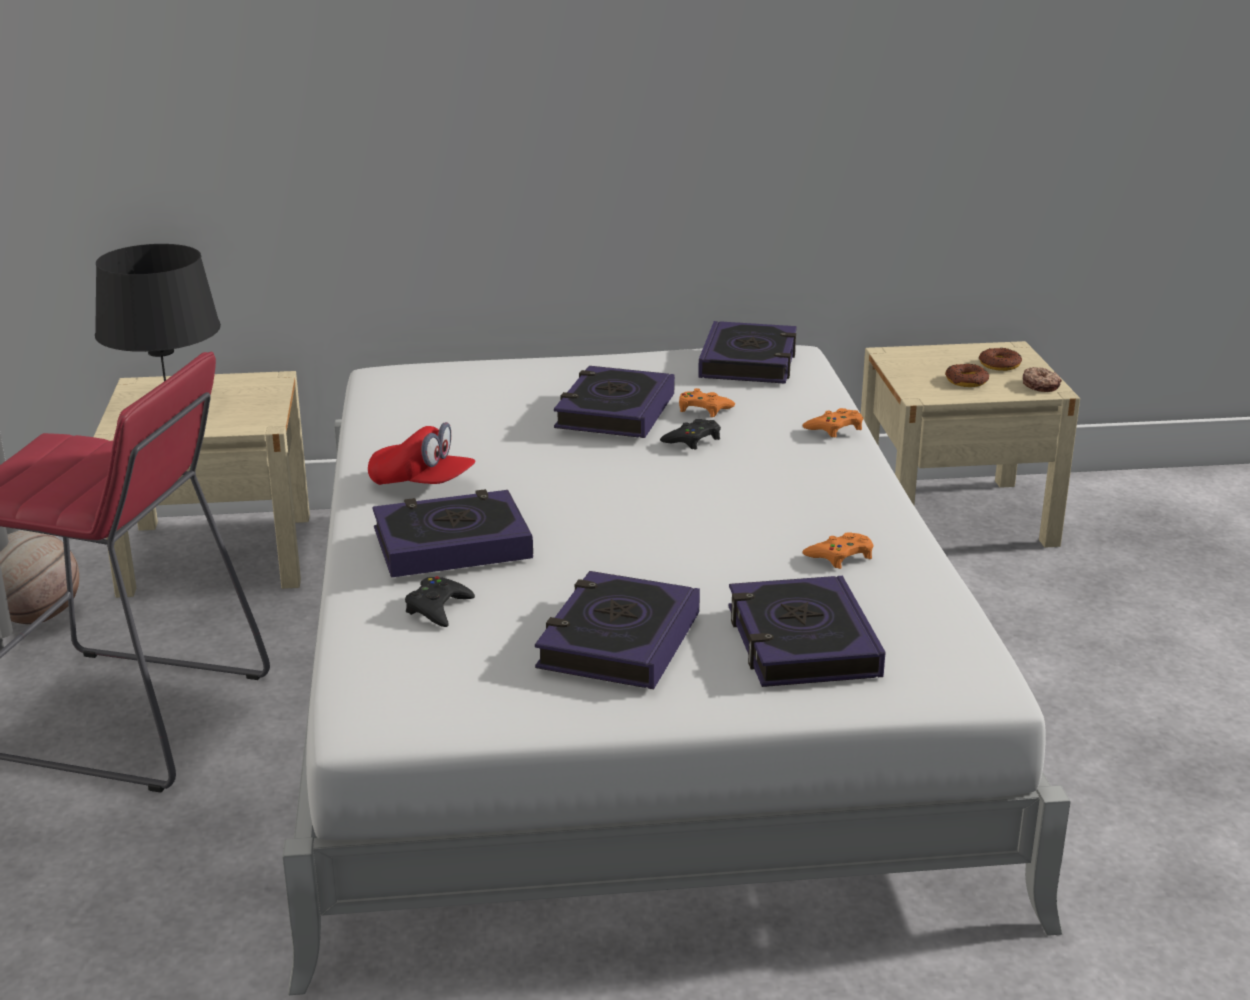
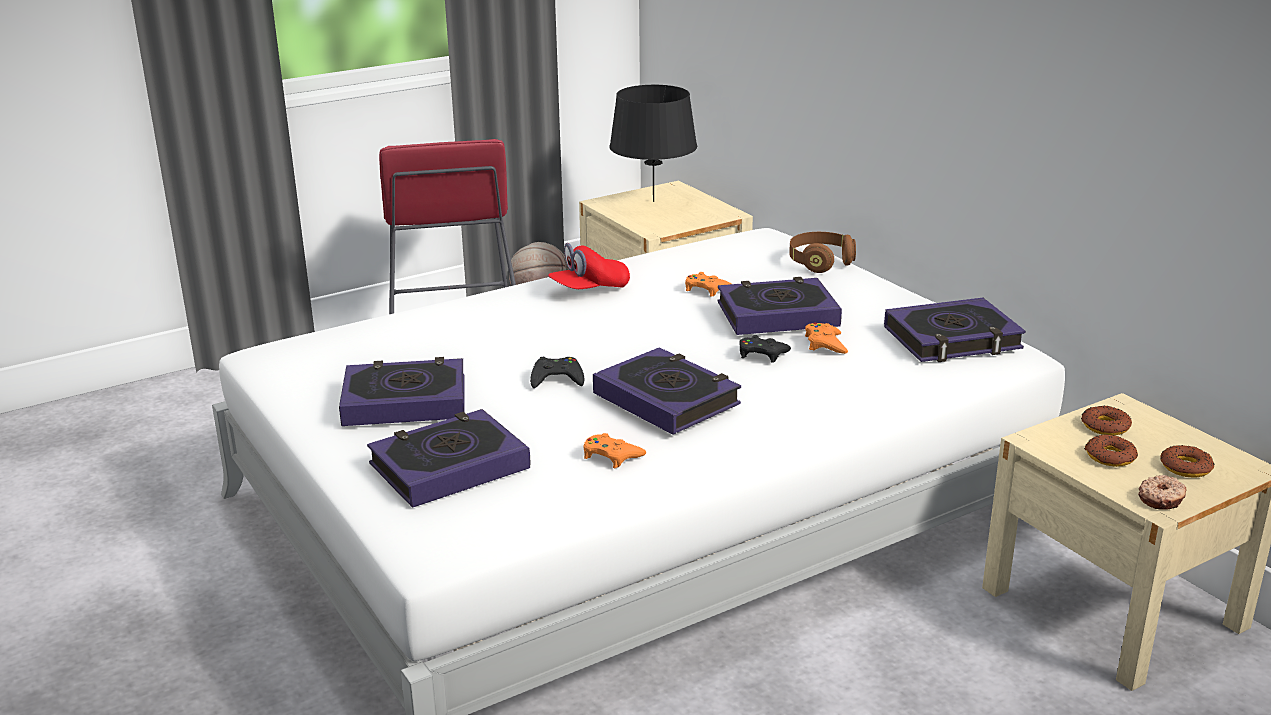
camera: 65 degrees right, 0 degrees up
(422, 484) = (589, 290): red cap -> red cap turned 60 degrees clockwise
(438, 608) = (414, 338): black game controller -> black game controller (557, 379)
(452, 544) = (501, 318): book -> book (666, 399)
(497, 368) = (820, 263): none -> brown headphones
(835, 428) = (860, 404): orange game controller -> orange game controller (706, 289)
(917, 368) = (1105, 426): none -> donut

